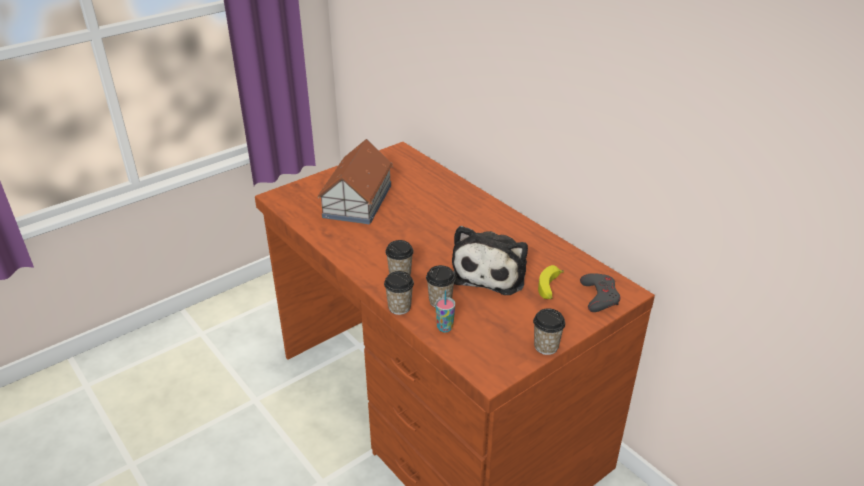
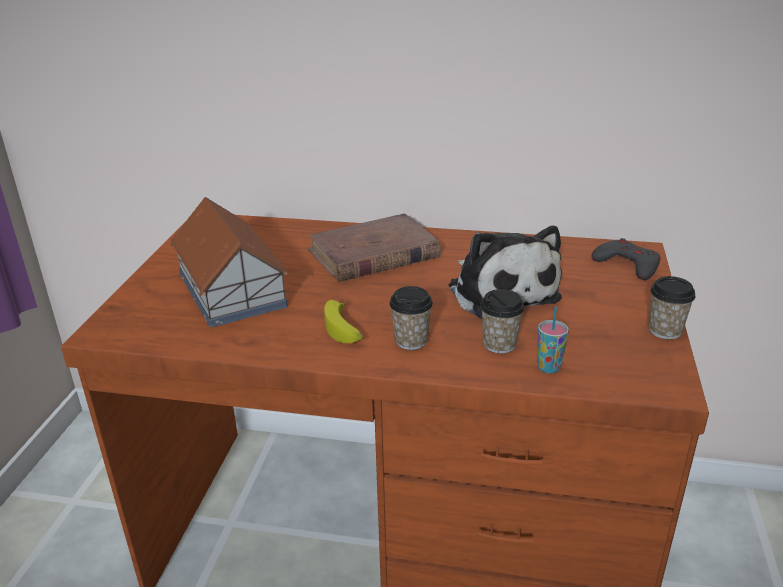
camera: 40 degrees left, 5 degrees down
(399, 307) = (467, 374): cup -> none
(456, 213) = (373, 254): none -> brown book
(550, 288) = (577, 278): banana -> banana (344, 330)

